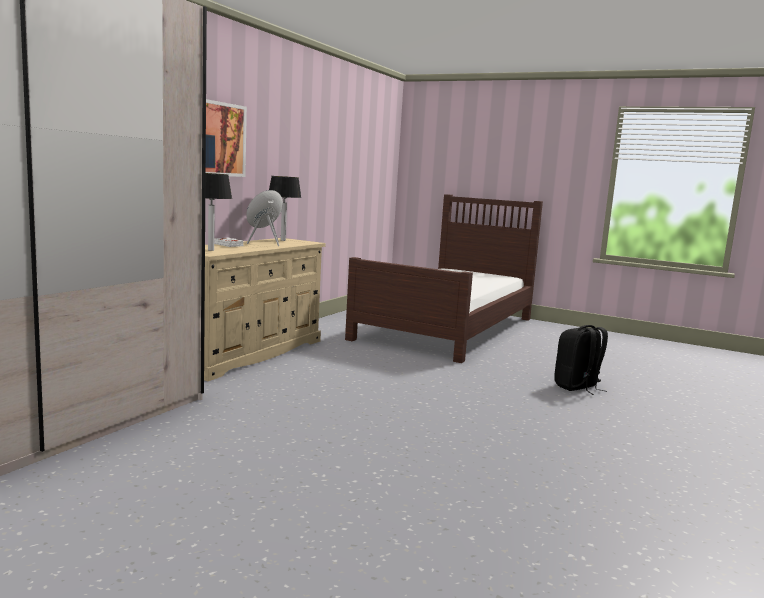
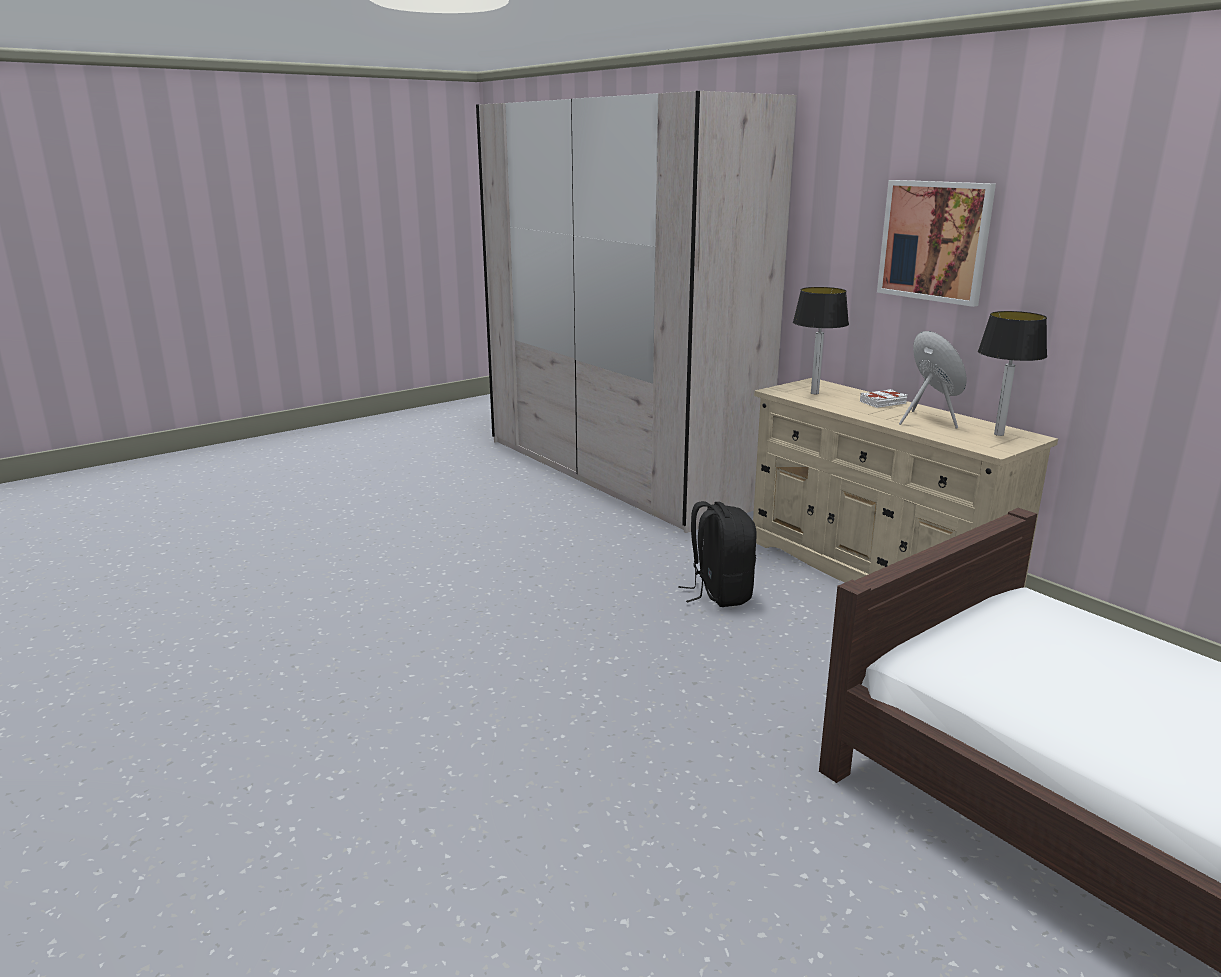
camera: 115 degrees right, 10 degrees up
(577, 387) = (607, 890): black backpack -> black backpack (719, 593)

